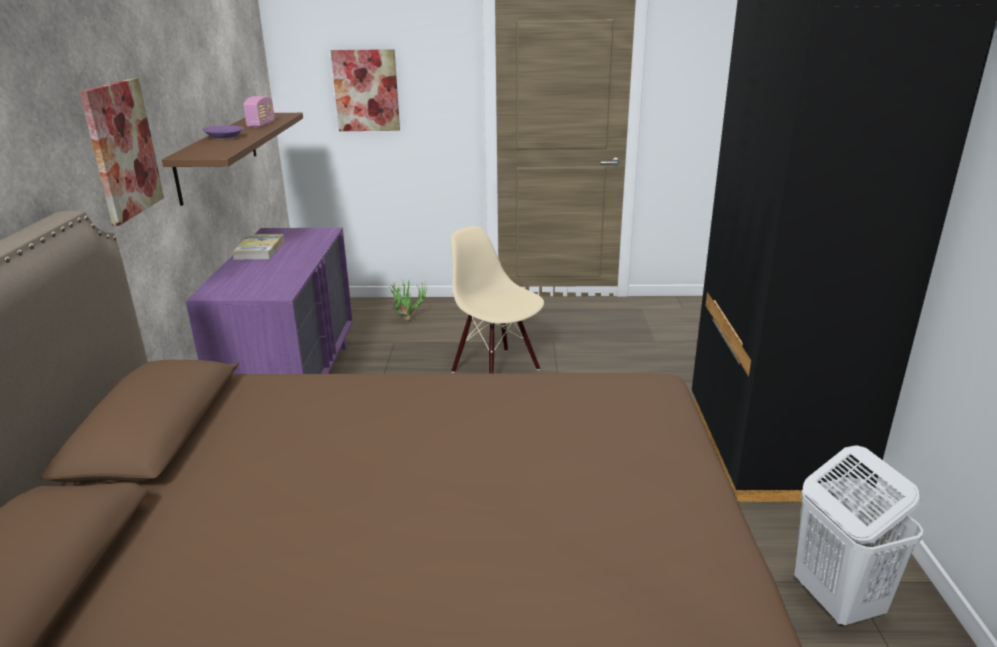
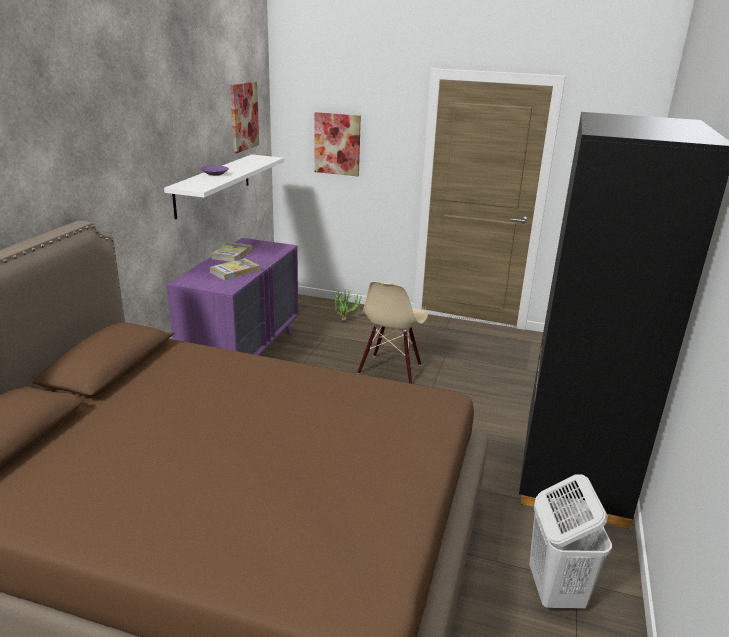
camera: 15 degrees right, 0 degrees up
(122, 150) = (133, 181): picture -> picture (243, 116)
(218, 155) = (213, 184): brown shelf -> white shelf
(261, 125) = (247, 166): radio -> none
(277, 270) = (234, 271): none -> book
(496, 370) = (390, 369): beige chair -> beige chair turned 135 degrees counterclockwise

